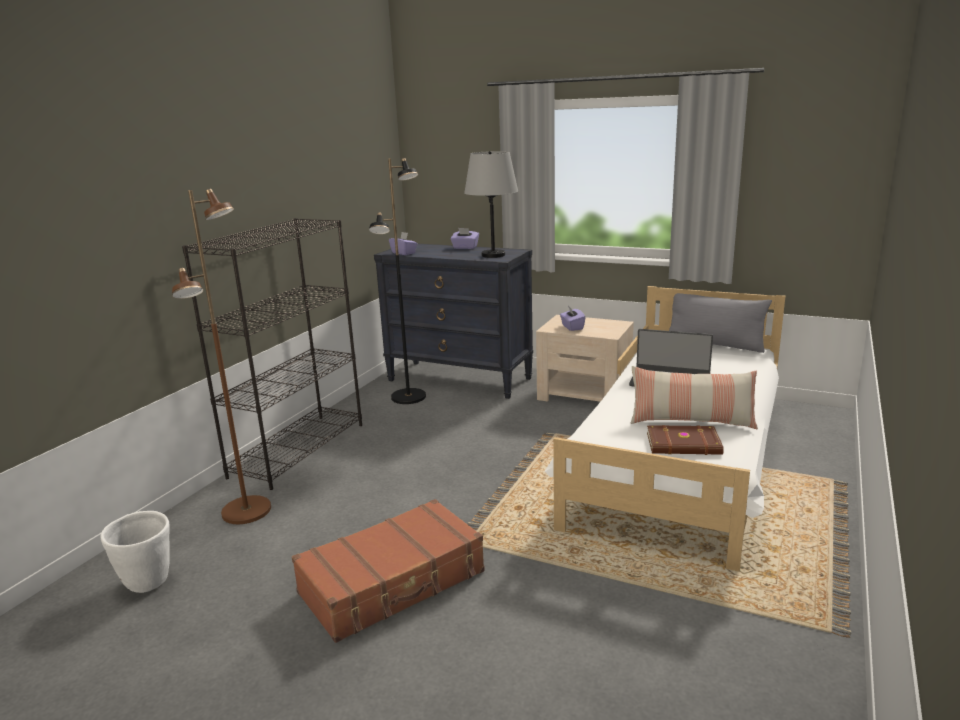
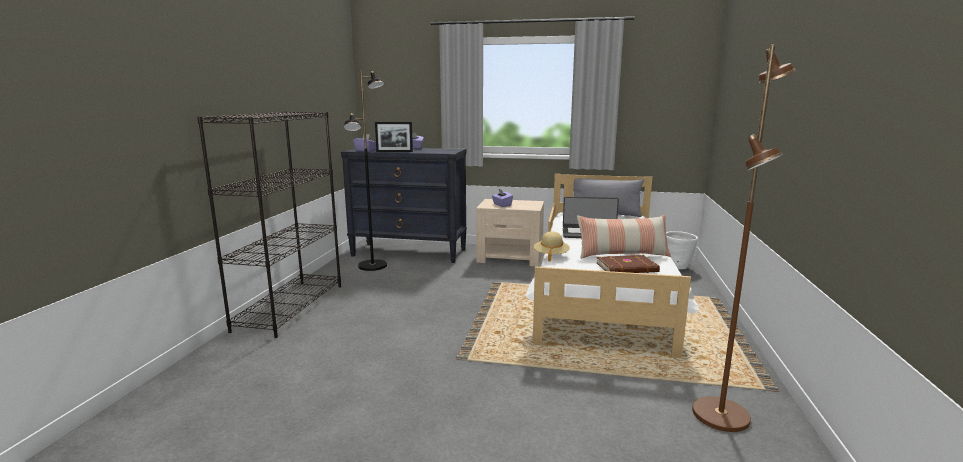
camera: 15 degrees left, 5 degrees down
(148, 583) = (176, 422): white planter -> white planter (677, 267)
(247, 511) = (259, 355): brown floor lamp -> brown floor lamp (722, 415)
(393, 583) = (417, 395): brown suitcase -> none
(436, 256) = (394, 151): none -> picture frame
(493, 255) = (440, 151): grey table lamp -> none
(595, 416) = (551, 256): none -> beige hat

